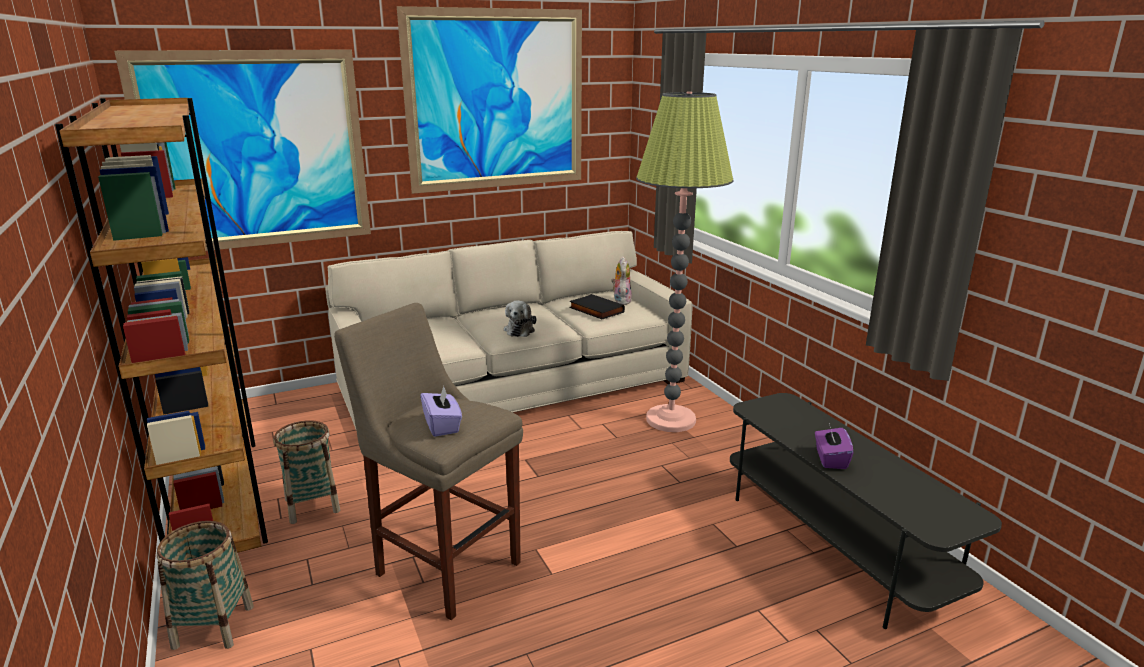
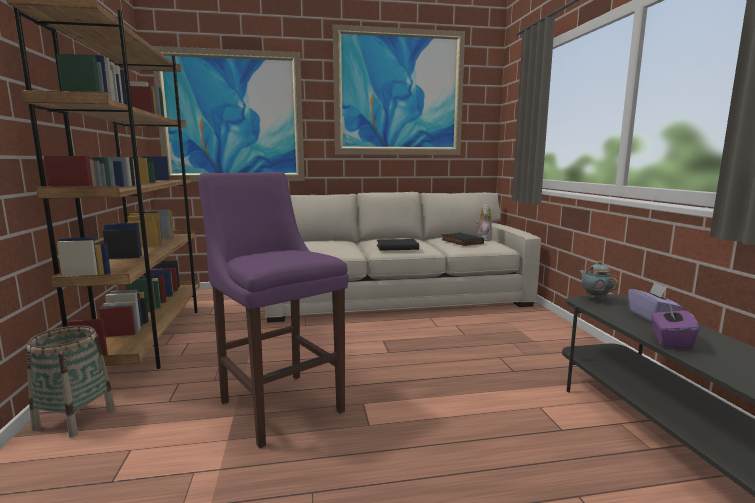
camera: 15 degrees right, 10 degrees down
(312, 505) = (208, 350): basket -> none
(442, 425) = (270, 258): purple tissue box -> purple tissue box (651, 316)
(444, 565) = (279, 403): beige stool -> purple stool
(520, 330) = (397, 247): plush toy -> black book
(670, 420) = (515, 328): floor lamp -> none
(761, 404) = (595, 299): none -> teapot

